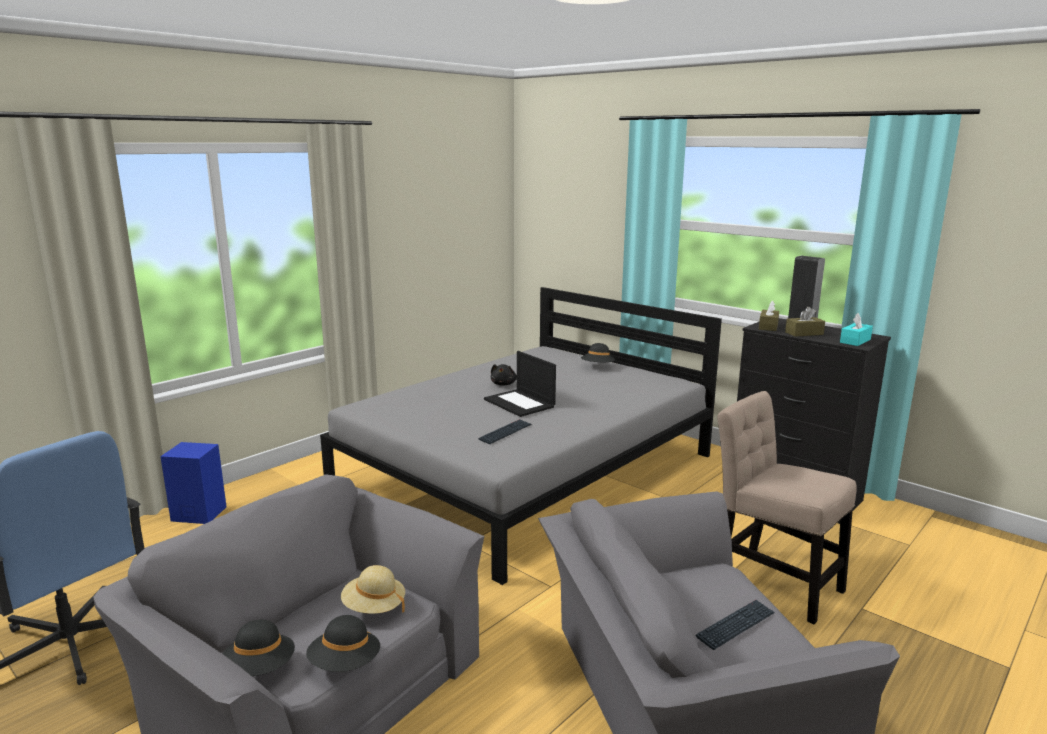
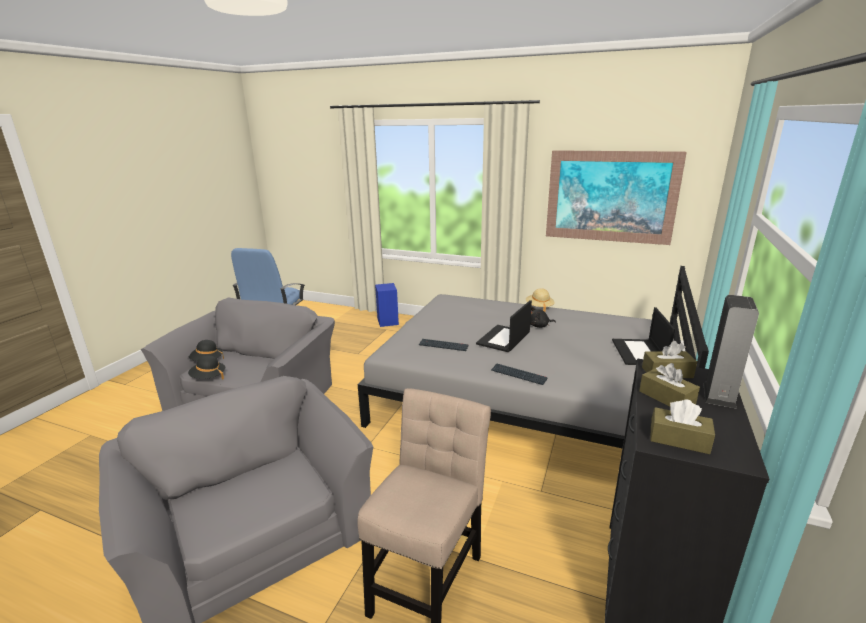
camera: 70 degrees right, 5 degrees up
(374, 607) = (254, 371): beige hat -> beige hat (539, 307)
(439, 234) = (610, 197): none -> picture
(598, 366) = (639, 353): black hat -> laptop
(736, 625) = (239, 505): keyboard -> keyboard (518, 375)
(855, 341) = (679, 439): turquoise tissue box -> brown tissue box

